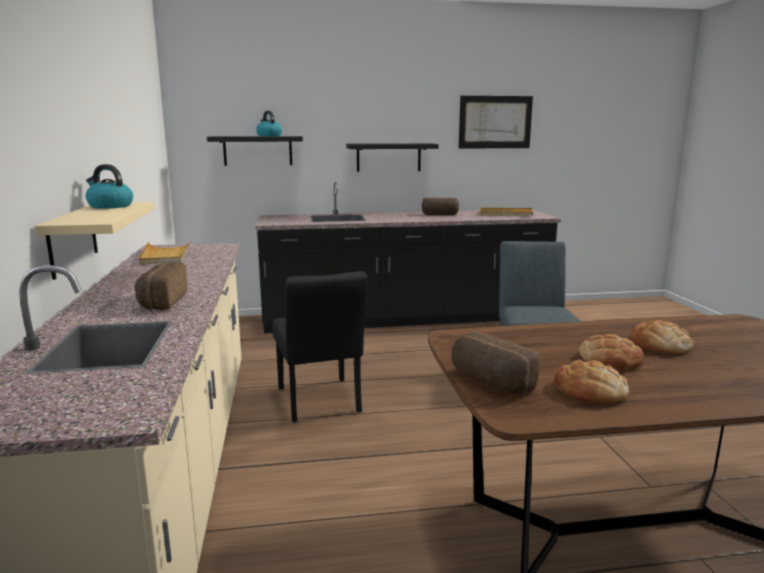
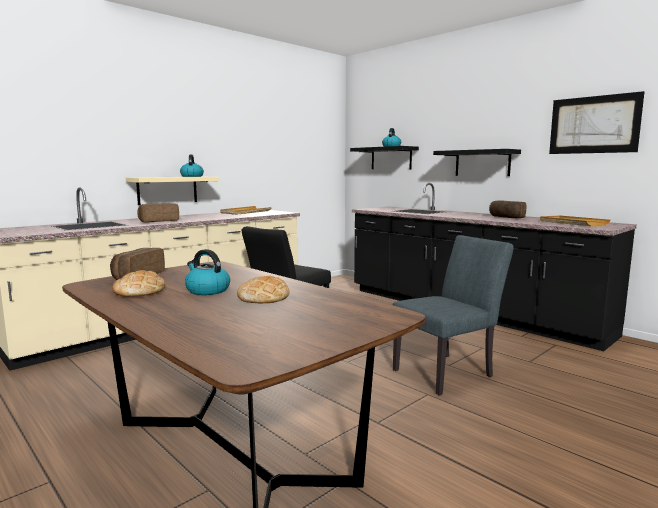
camera: 55 degrees right, 5 degrees down
(610, 360) = (207, 290): bread -> kettle

